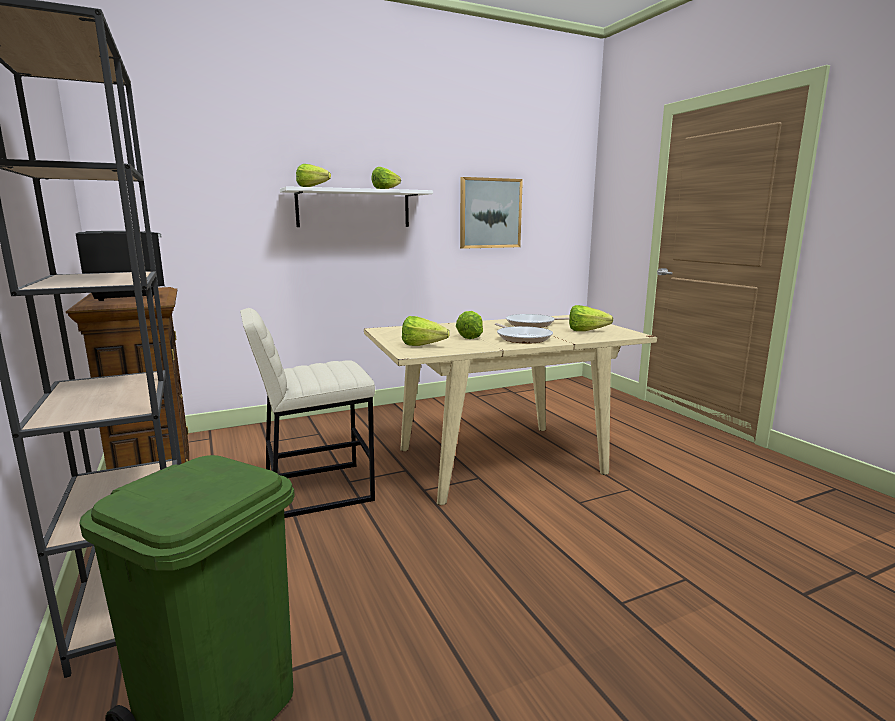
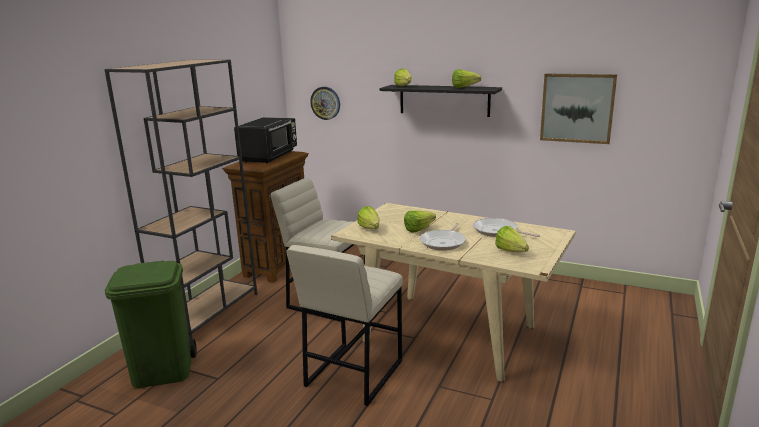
camera: 50 degrees right, 5 degrees up
(167, 217) = (325, 103): none -> wall clock
(354, 208) = (444, 100): white shelf -> black shelf
(496, 538) = (353, 374): none -> beige chair

